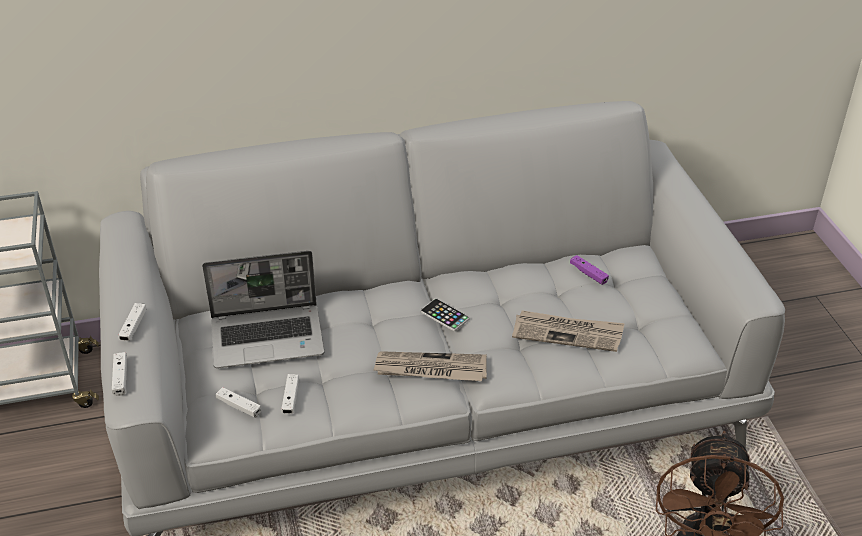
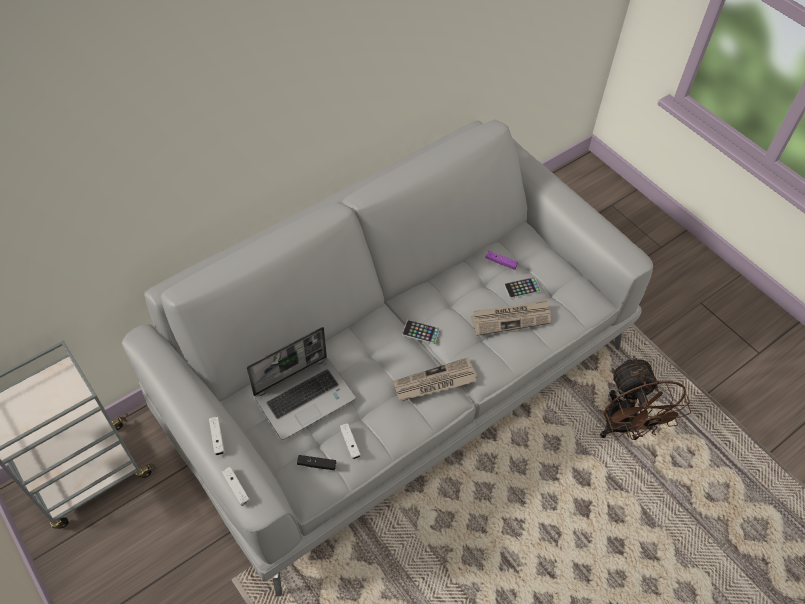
camera: 25 degrees left, 15 degrees up
(239, 406) = (317, 464): white game controller -> black game controller
(601, 306) = (522, 288): none -> phone

